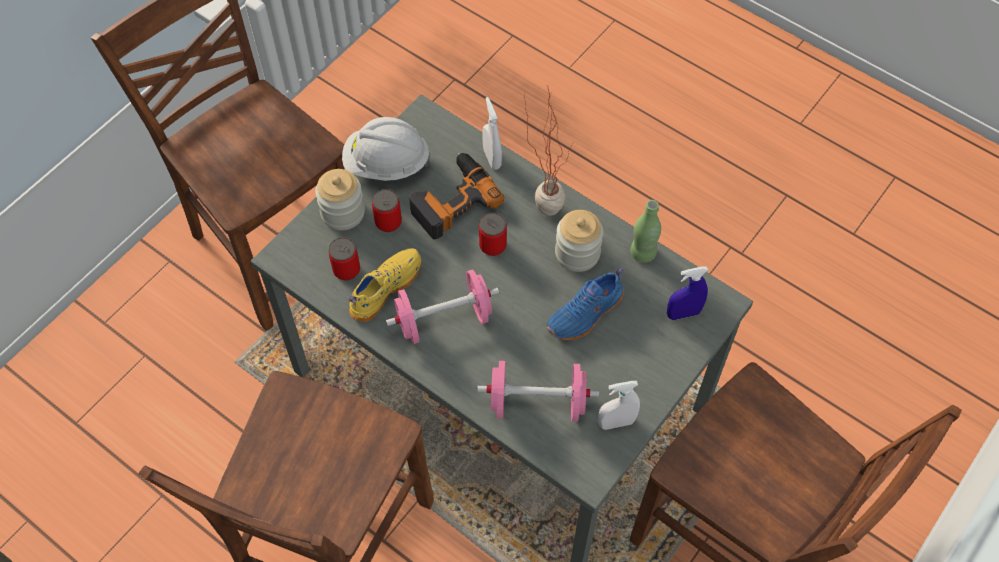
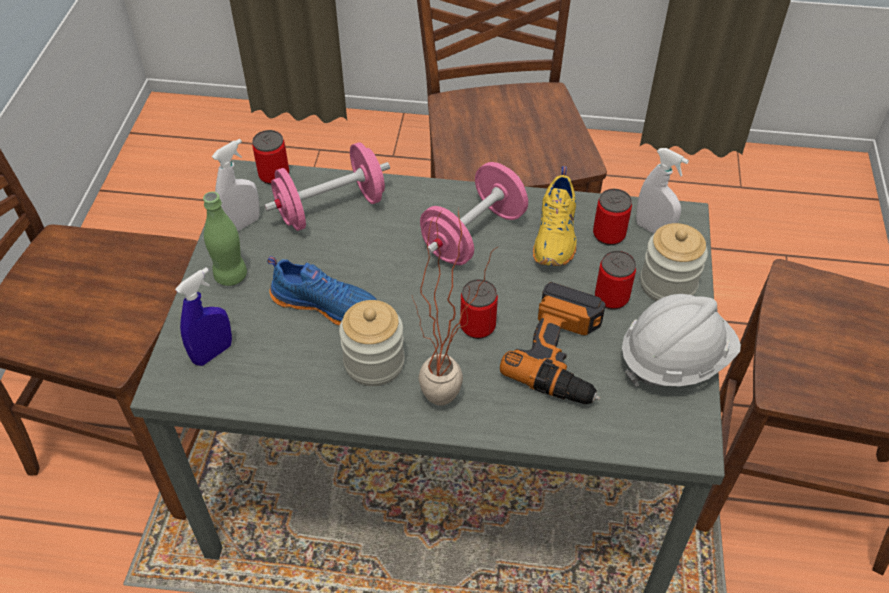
camera: 150 degrees right, 10 degrees down
(492, 158) = (558, 429): white spray bottle -> white spray bottle (653, 229)
(566, 466) = (274, 175): none -> can
(586, 314) = (326, 303): blue shoe -> blue shoe turned 90 degrees clockwise
(643, 253) = (294, 400): green bottle -> green bottle (231, 276)

